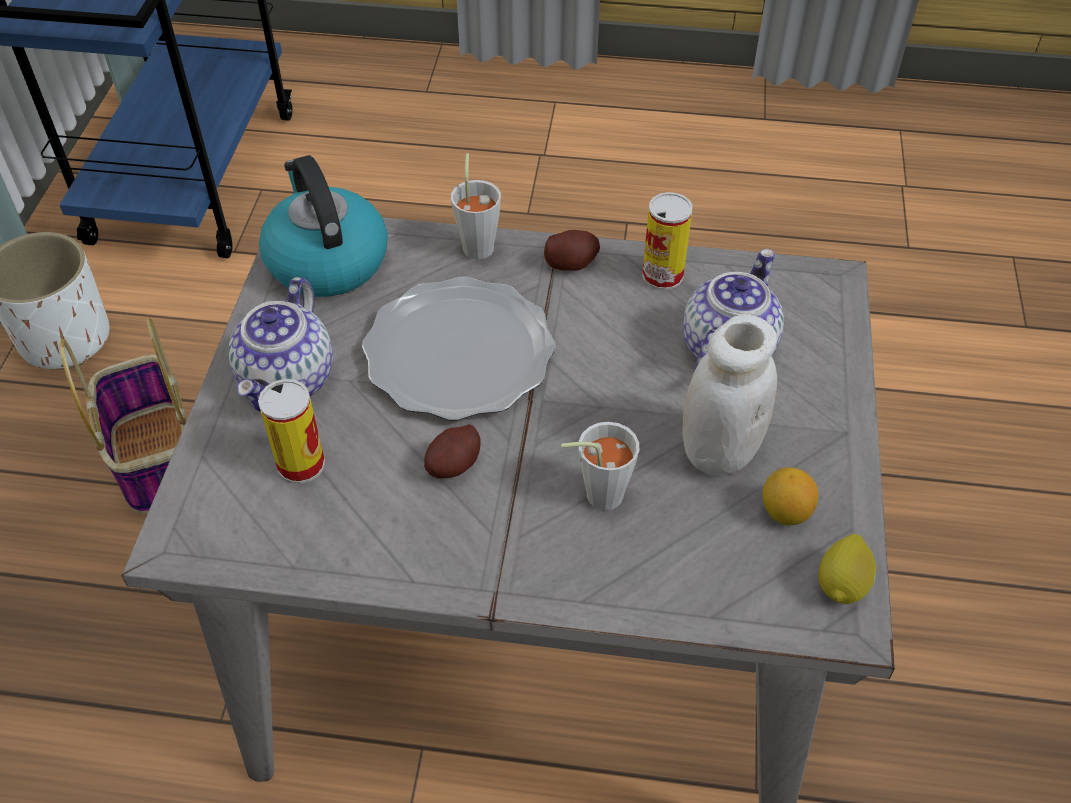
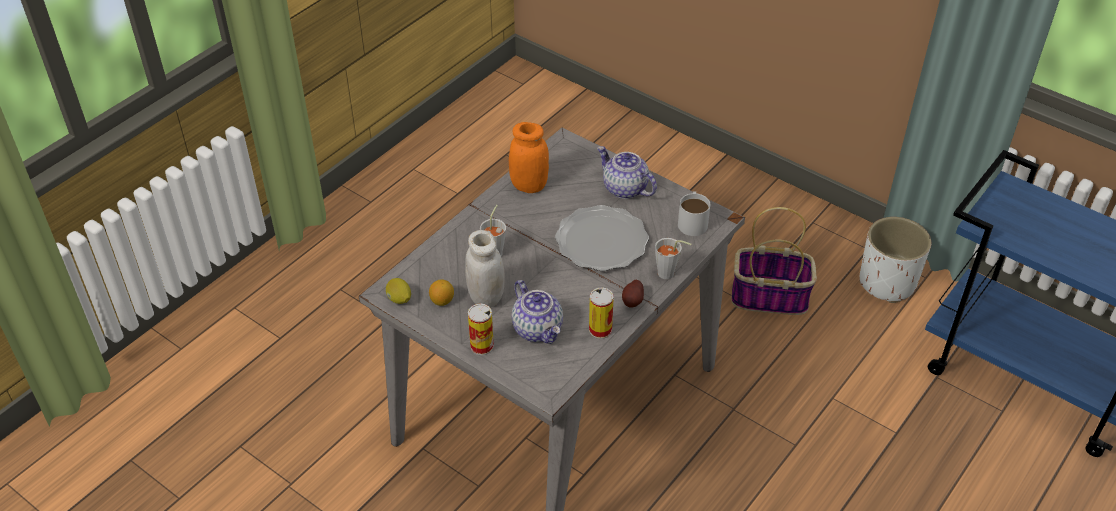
camera: 120 degrees right, 5 degrees down
(301, 464) = (576, 179): can -> can (482, 346)
(326, 260) = (692, 221): kettle -> white mug
(367, 536) = (529, 186): none -> orange jar
(453, 465) = (543, 218): potato -> none

